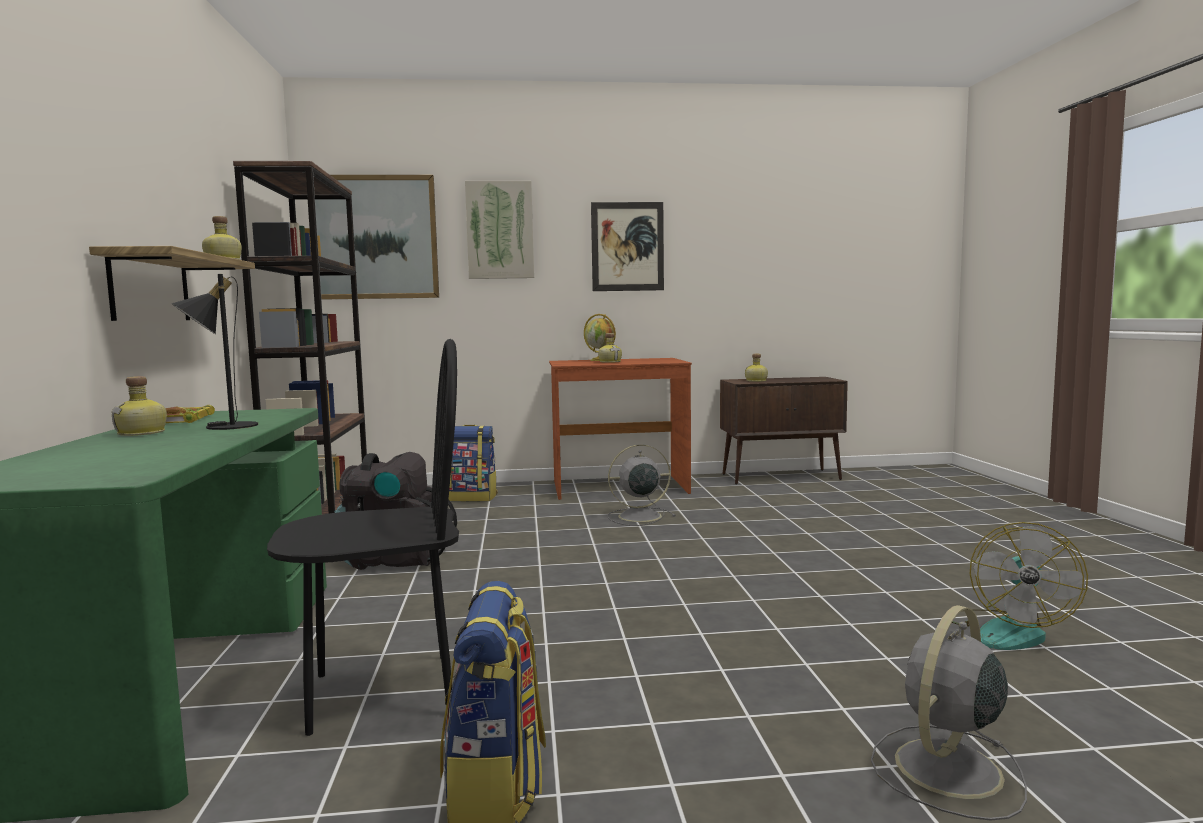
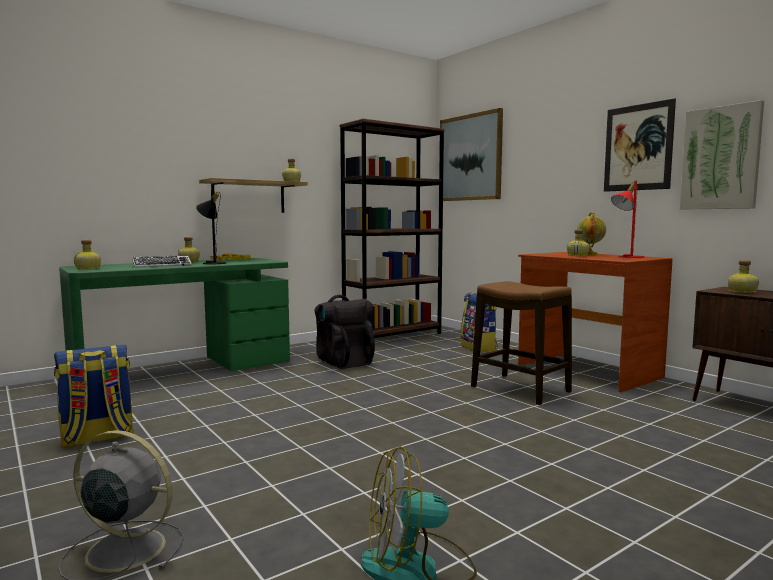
camera: 60 degrees right, 0 degrees up
(82, 475) = (88, 268): none -> bottle
(178, 443) = (162, 265): none -> keyboard
(383, 693) = (178, 400): black chair -> none
(500, 230) = (540, 144): picture -> picture (720, 158)
(638, 516) = (520, 389): grey fan -> stool
(645, 359) = (627, 256): none -> red table lamp

